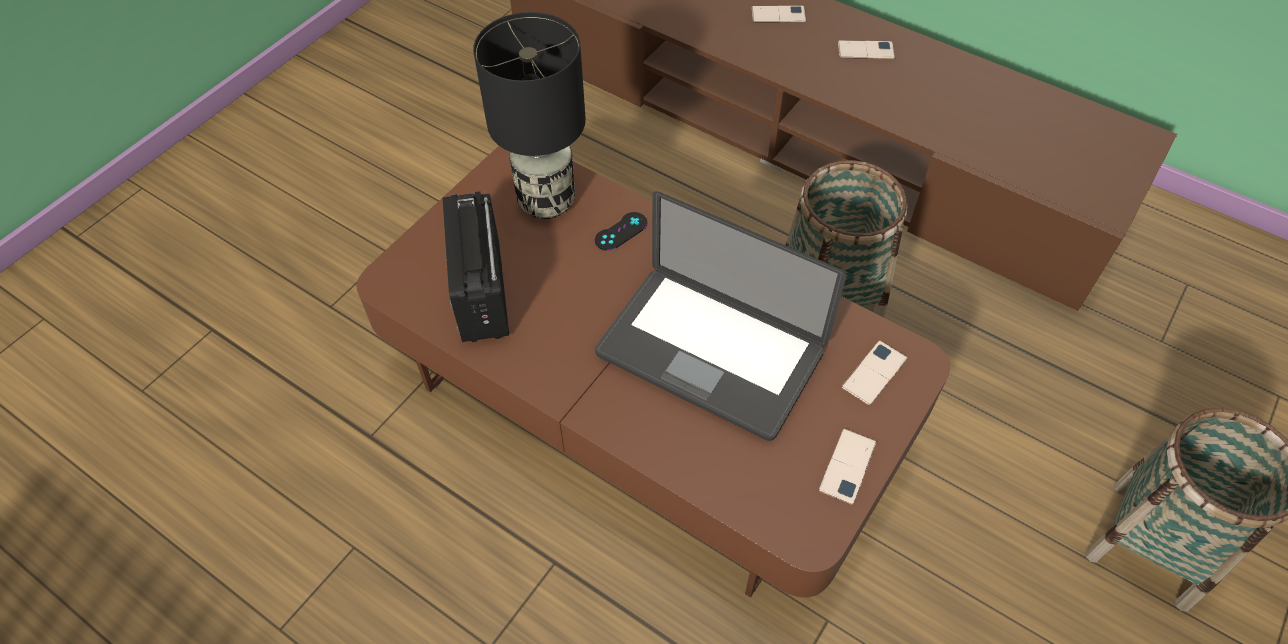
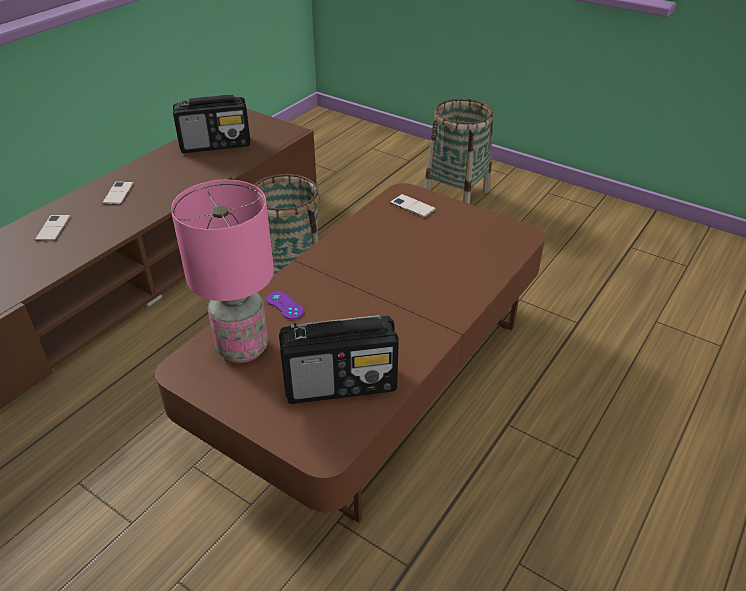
camera: 90 degrees left, 15 degrees down
(545, 202) = (243, 349): black table lamp -> pink table lamp
(621, 231) = (284, 305): black game controller -> purple game controller
(709, 353) = (401, 265): laptop -> none
(847, 466) = (477, 219): phone -> none
(1027, 123) = (216, 145): none -> radio

